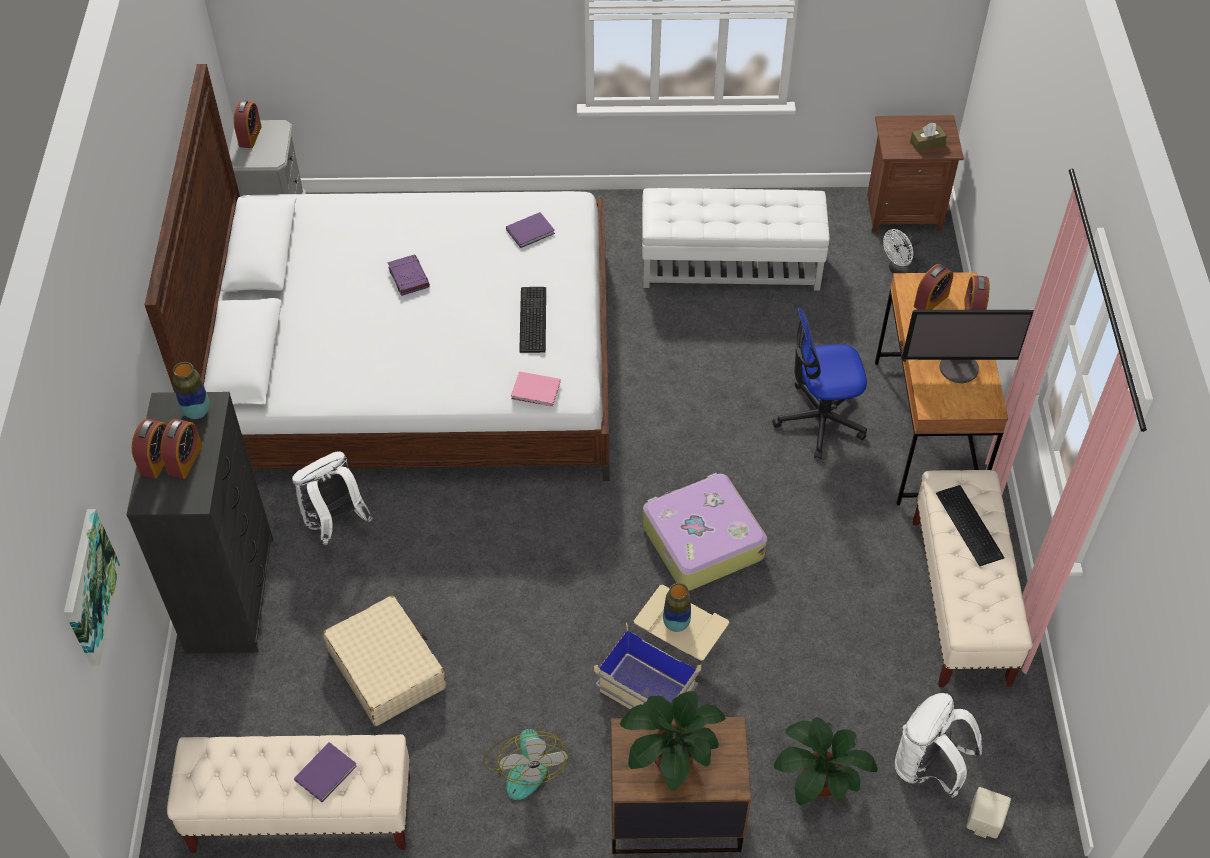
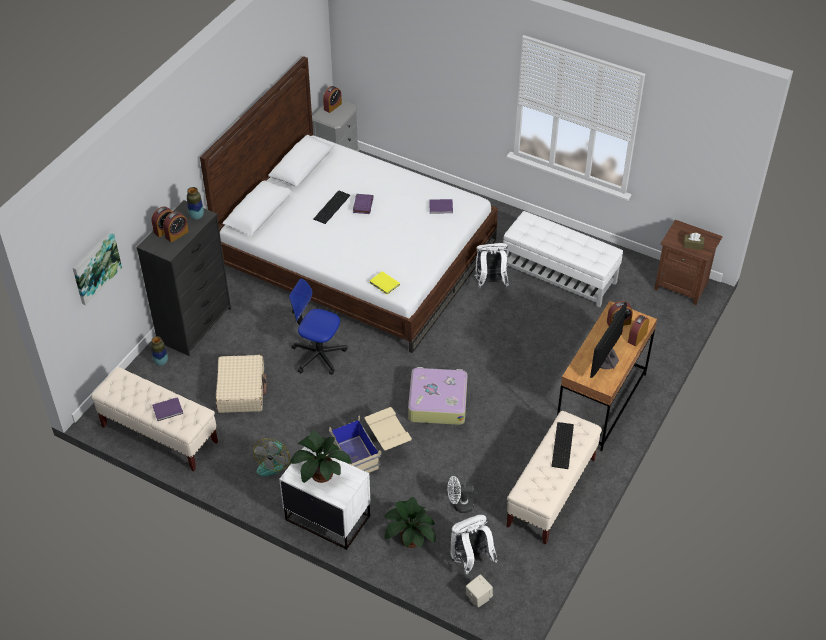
camera: 30 degrees right, 5 degrees down
(335, 523) = (264, 314): white backpack -> white backpack (490, 282)
(531, 320) = (407, 250): keyboard -> keyboard (330, 207)
(536, 391) = (384, 284): pink book -> yellow book
(674, 813) = (328, 517): brown nightstand -> white nightstand
(676, 623) = (385, 428): vase -> vase (161, 362)
(819, 420) = (546, 372): office chair -> office chair (318, 355)
(899, 270) = (654, 315): white fan -> white fan (459, 505)
(959, 367) = (606, 361): monitor -> monitor turned 90 degrees clockwise

